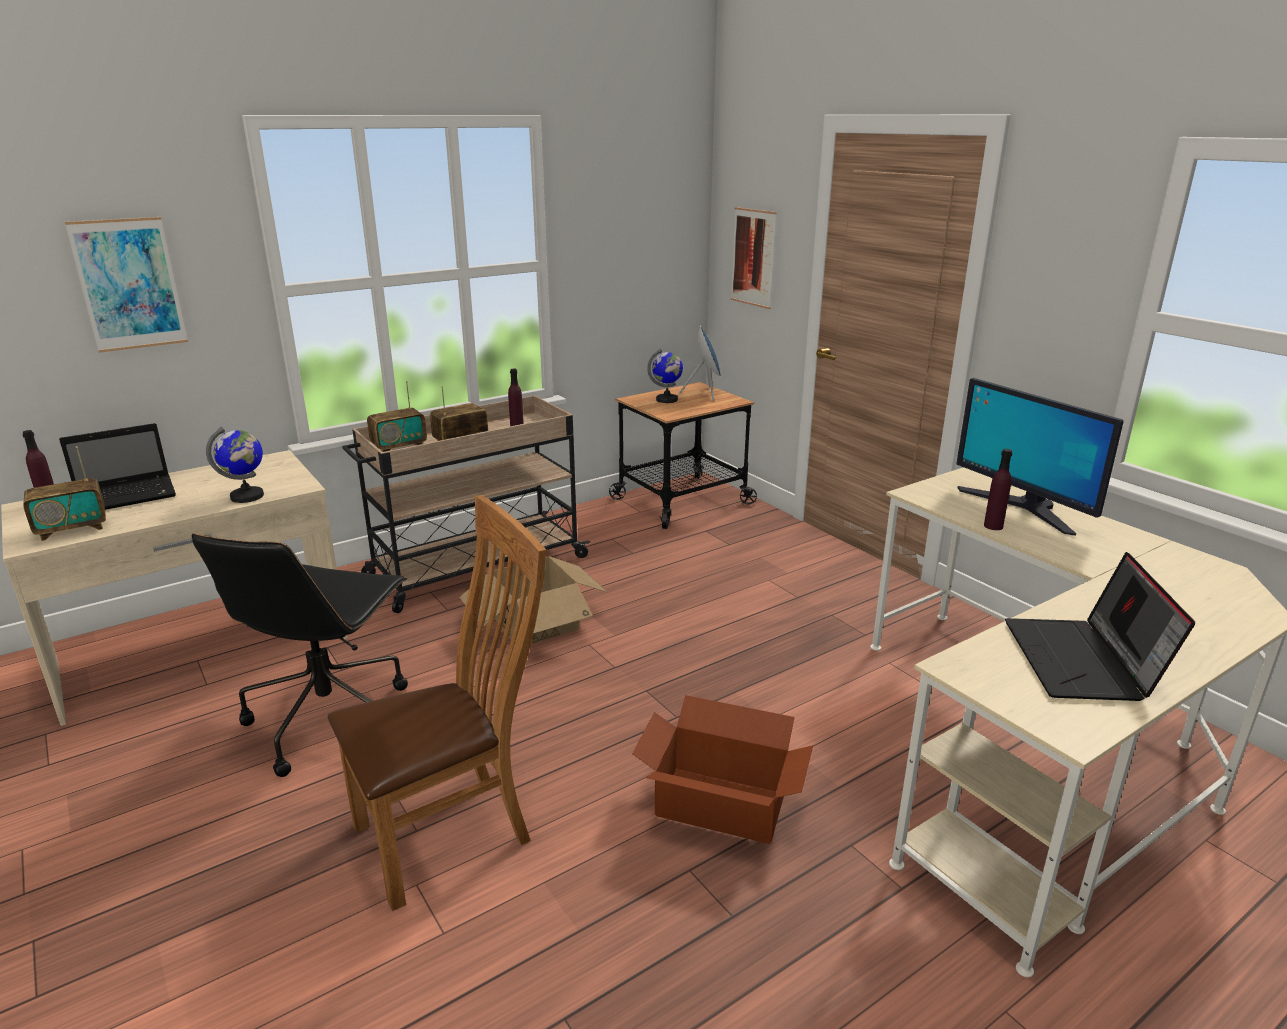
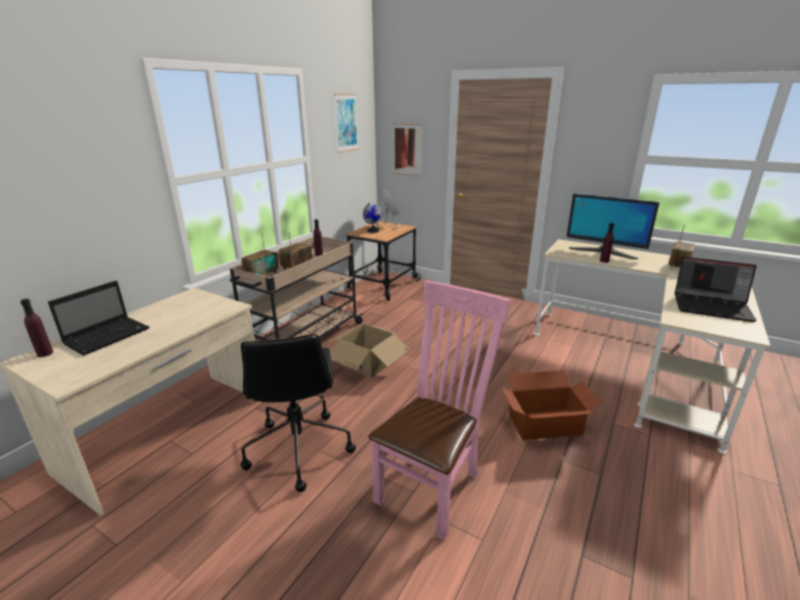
camera: 25 degrees left, 0 degrees up
(72, 529) = (92, 366): radio -> radio (678, 266)
(129, 284) = (72, 181): picture -> picture (346, 123)
(247, 496) = (203, 319): globe -> none
(453, 831) = (433, 484): brown chair -> pink chair
(1084, 662) = (712, 306): laptop -> laptop turned 45 degrees counterclockwise

